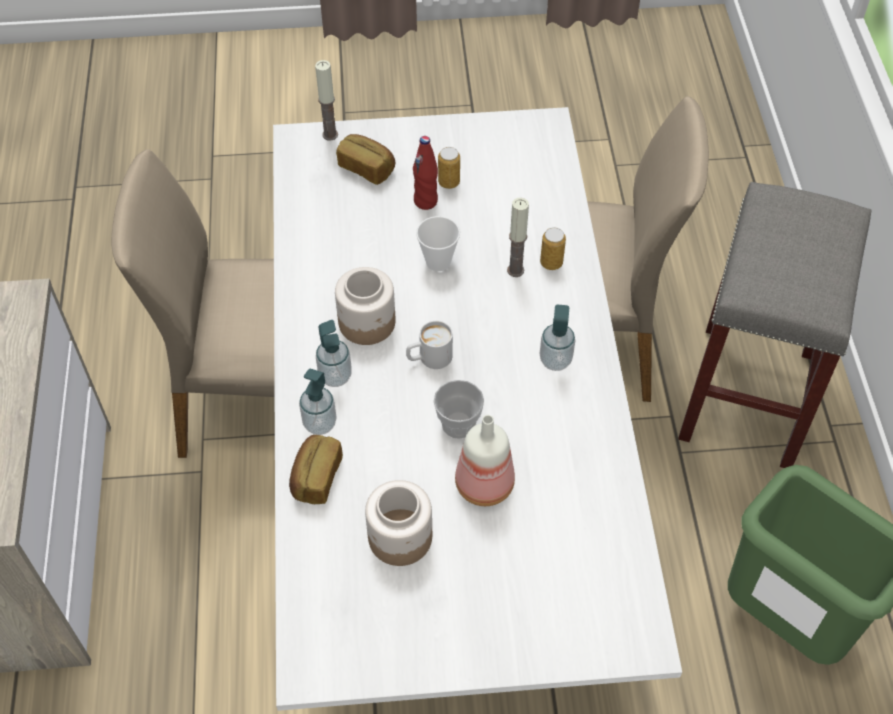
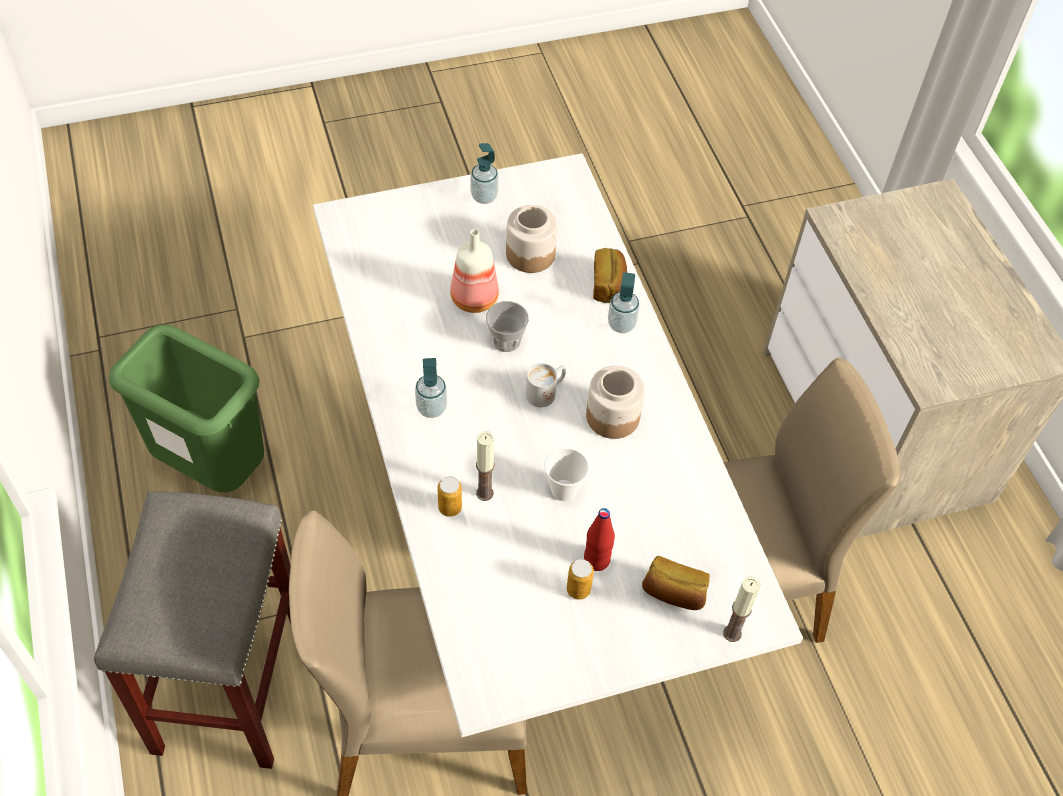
camera: 165 degrees right, 0 degrees up
(335, 376) = (623, 364): soap dispenser -> soap dispenser (484, 196)

